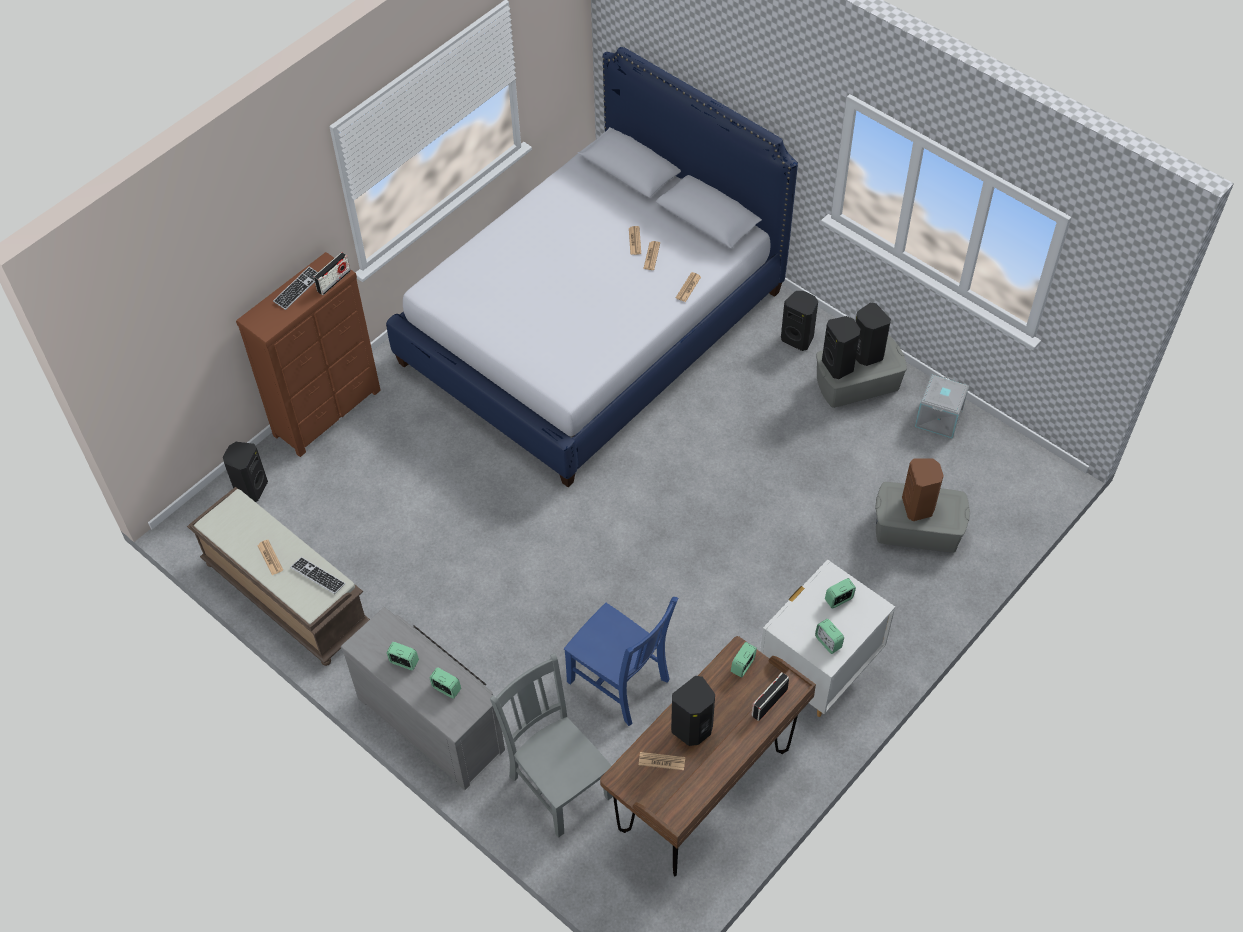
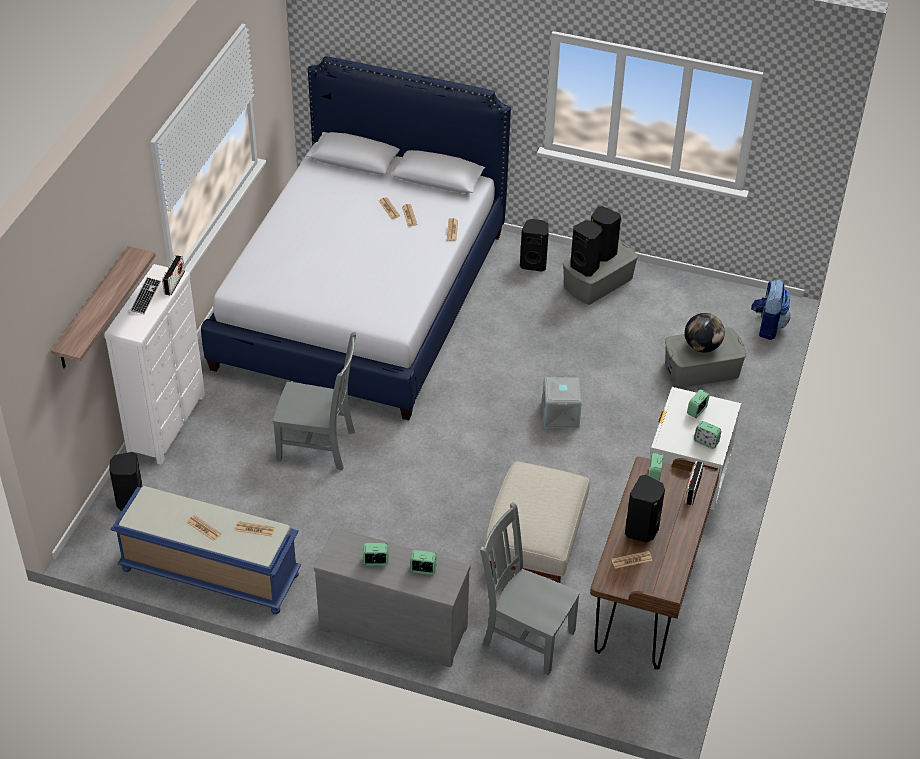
camera: 25 degrees left, 10 degrees down
(220, 296) = (93, 309): none -> shelf
(285, 595) = (209, 573): brown bench -> blue bench
(318, 576) = (255, 529): keyboard -> newspaper
(328, 413) = (168, 424): brown dresser -> white dresser
(462, 487) = (319, 446): none -> grey chair
(621, 683) = (534, 547): blue chair -> beige ottoman
(918, 507) = (702, 347): brown speaker -> globe
(939, 418) = (674, 290): grey storage box -> grey storage box (561, 415)
(1023, 498) = (767, 326): none -> backpack

